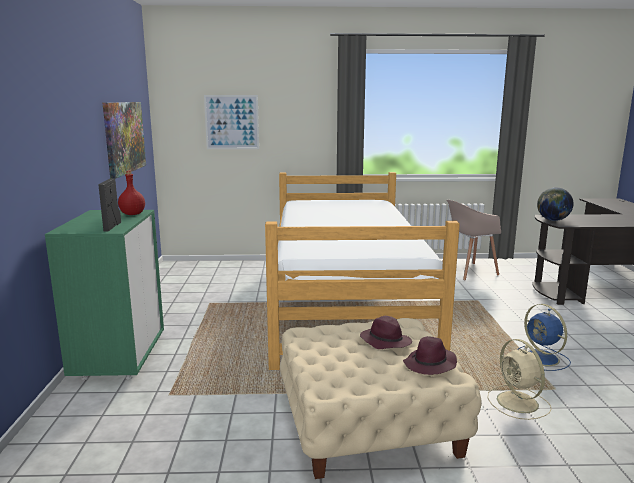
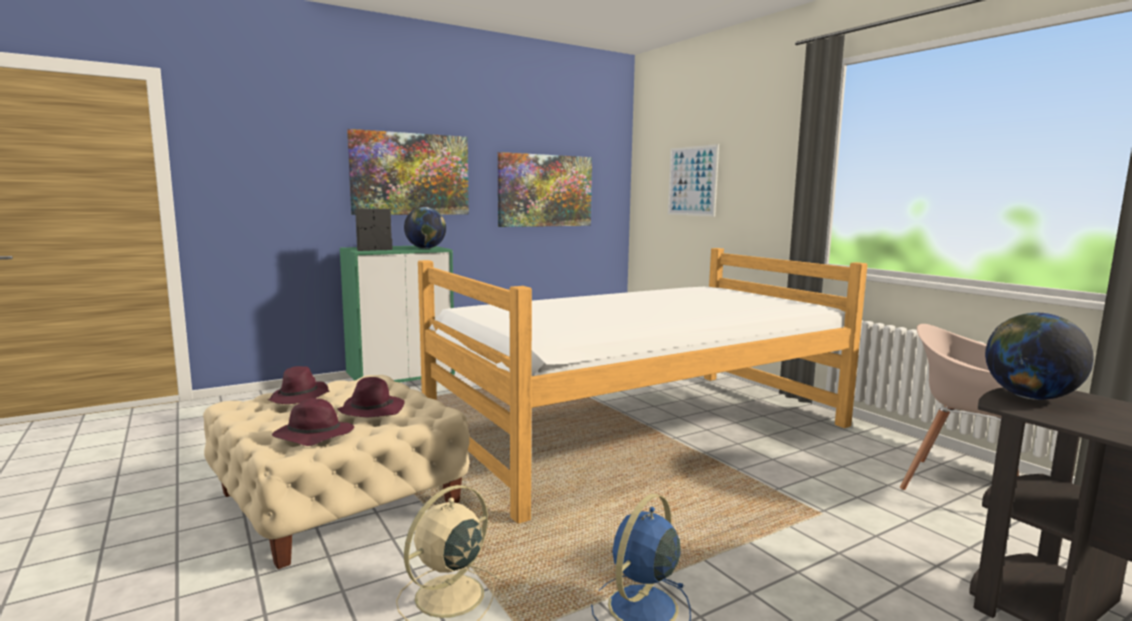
camera: 60 degrees right, 5 degrees down
(65, 134) = (410, 174): none -> picture
(132, 214) = (426, 248): red bottle -> globe
(329, 363) = (300, 397): none -> purple hat

